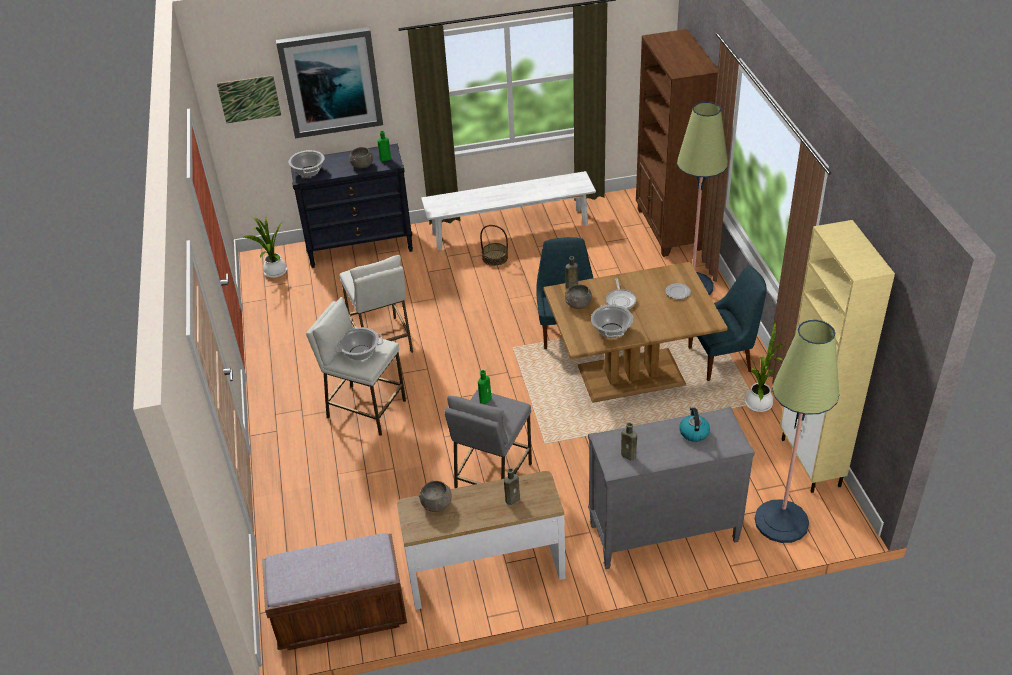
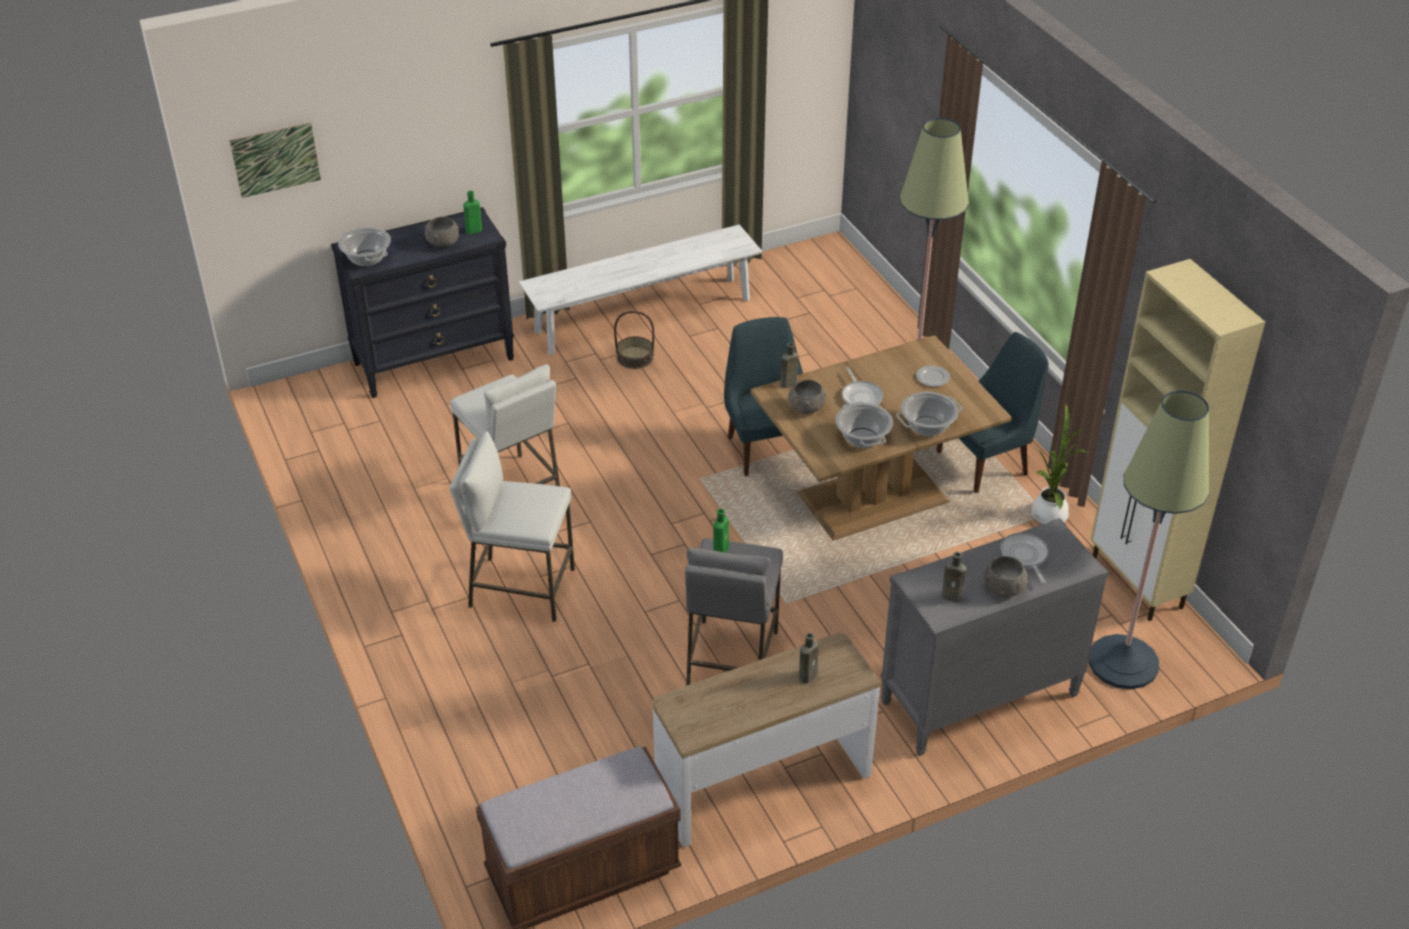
camera: 15 degrees left, 0 degrees up
(274, 273) = (319, 411): potted plant -> none
(331, 82) = (391, 126): picture -> none
(360, 353) = (522, 508): cooking pot -> cooking pot (927, 427)
(436, 504) = (708, 696): grey bowl -> grey bowl (1003, 587)
(668, 229) = (861, 295): brown bookcase -> none
(693, 432) = (1024, 556): kettle -> frying pan

